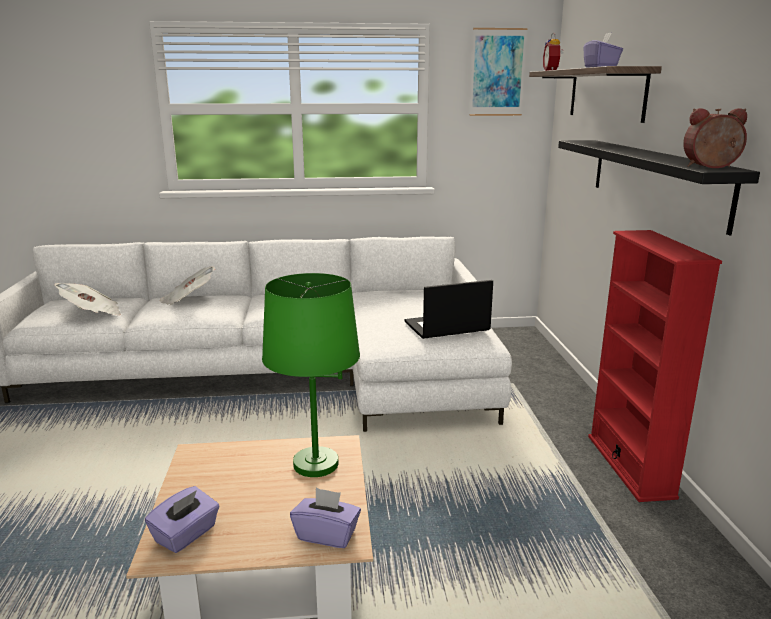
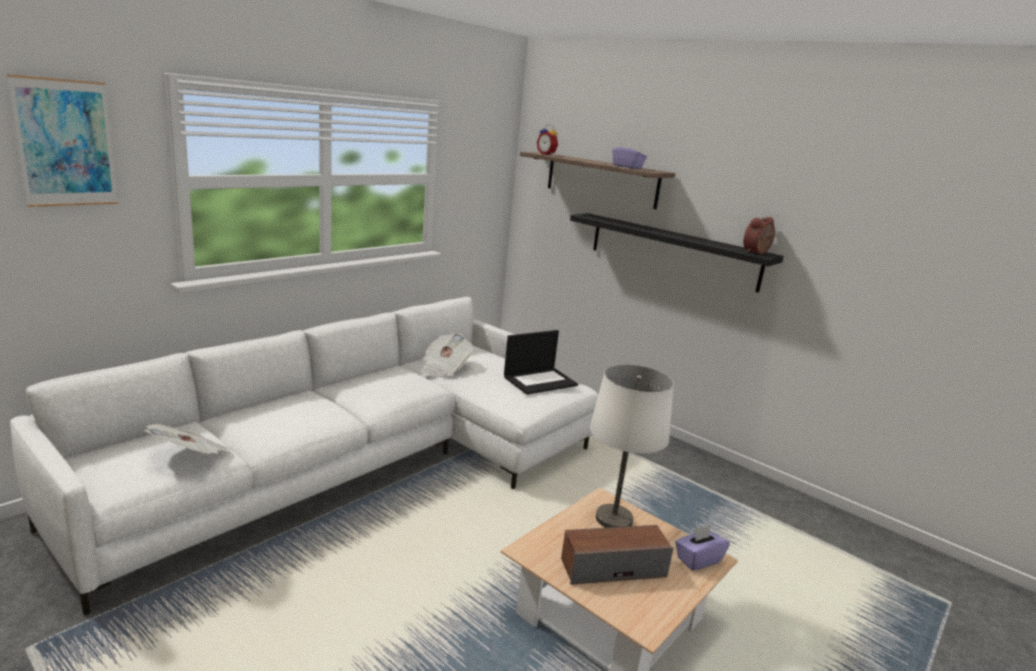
camera: 45 degrees left, 0 degrees up
(186, 535) = (634, 606): purple tissue box -> none
(188, 300) = (275, 411): newspaper -> newspaper (445, 368)
(233, 498) = (612, 567): none -> speaker
(315, 464) = (614, 519): green table lamp -> white table lamp
(446, 326) = (540, 381): laptop -> laptop turned 150 degrees counterclockwise
(497, 72) = (482, 147): picture -> picture (66, 143)
(630, 466) = (681, 451): red bookcase -> none

